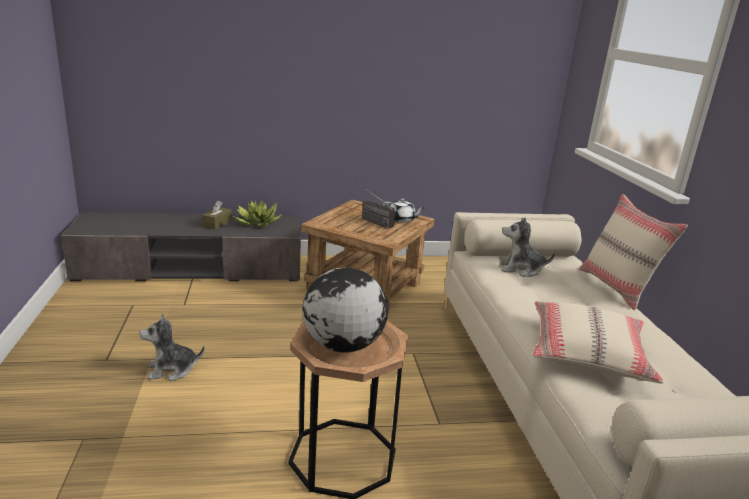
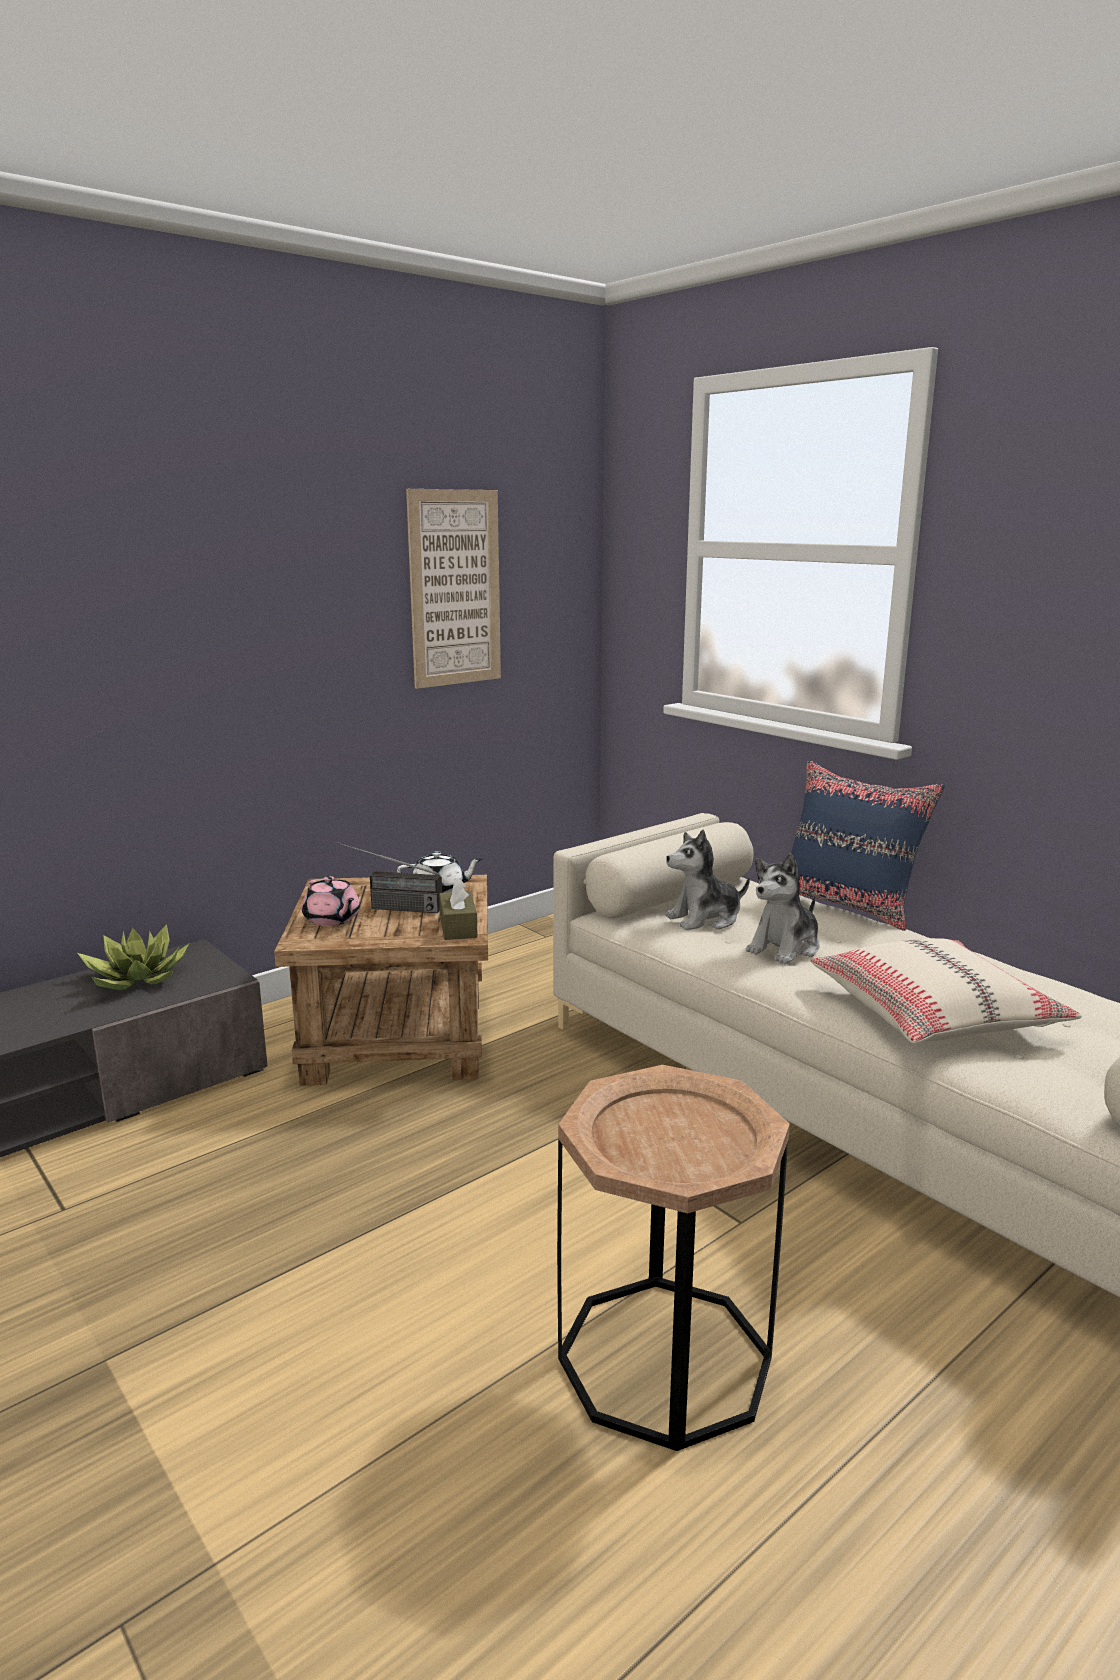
camera: 30 degrees left, 5 degrees down
(171, 370) = (178, 1360): plush toy -> plush toy (785, 948)
(217, 223) = (49, 1006): brown tissue box -> brown tissue box (458, 927)
(339, 218) = (332, 919): none -> pink teapot
(342, 345) = (662, 1142): globe -> none
(465, 61) = (455, 588): none -> picture
(617, 288) = (848, 905): beige pillow -> blue pillow

